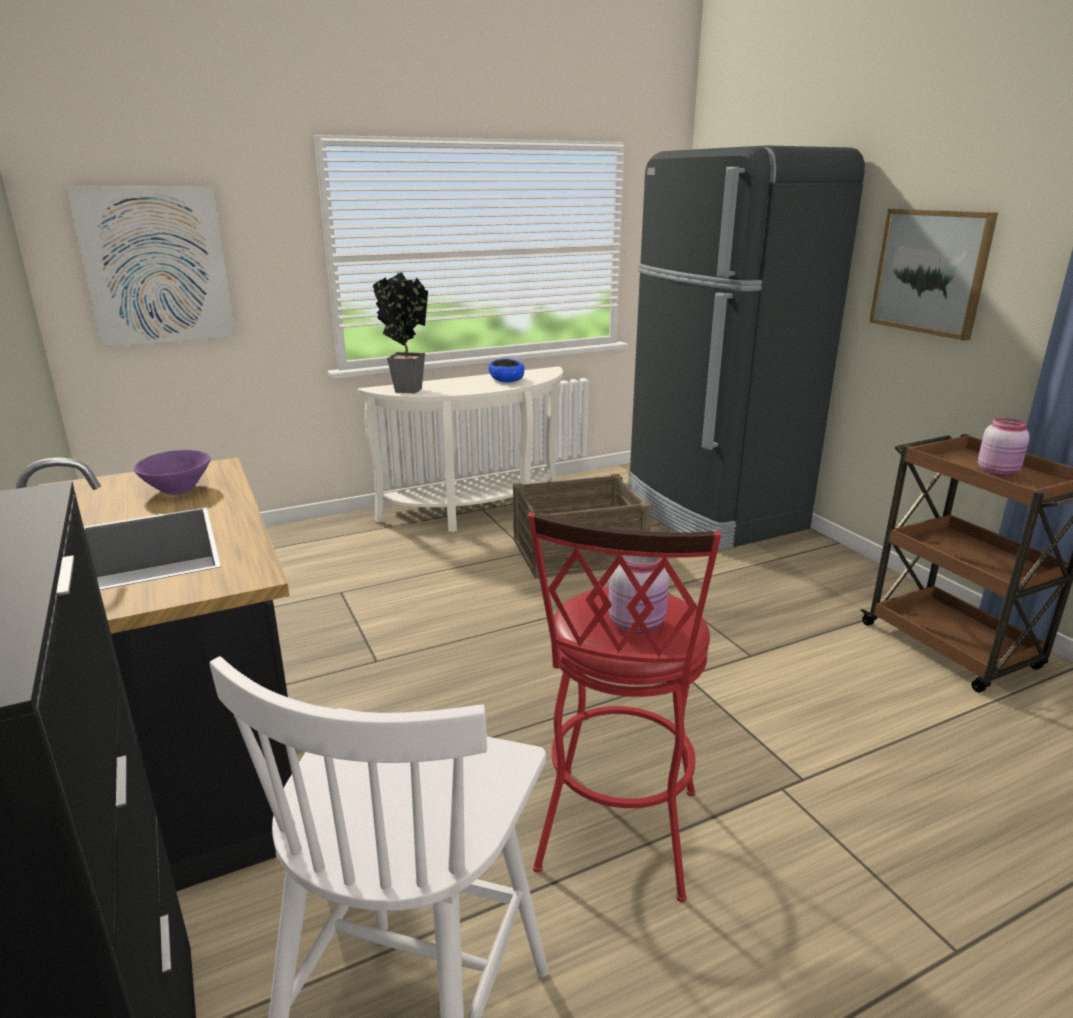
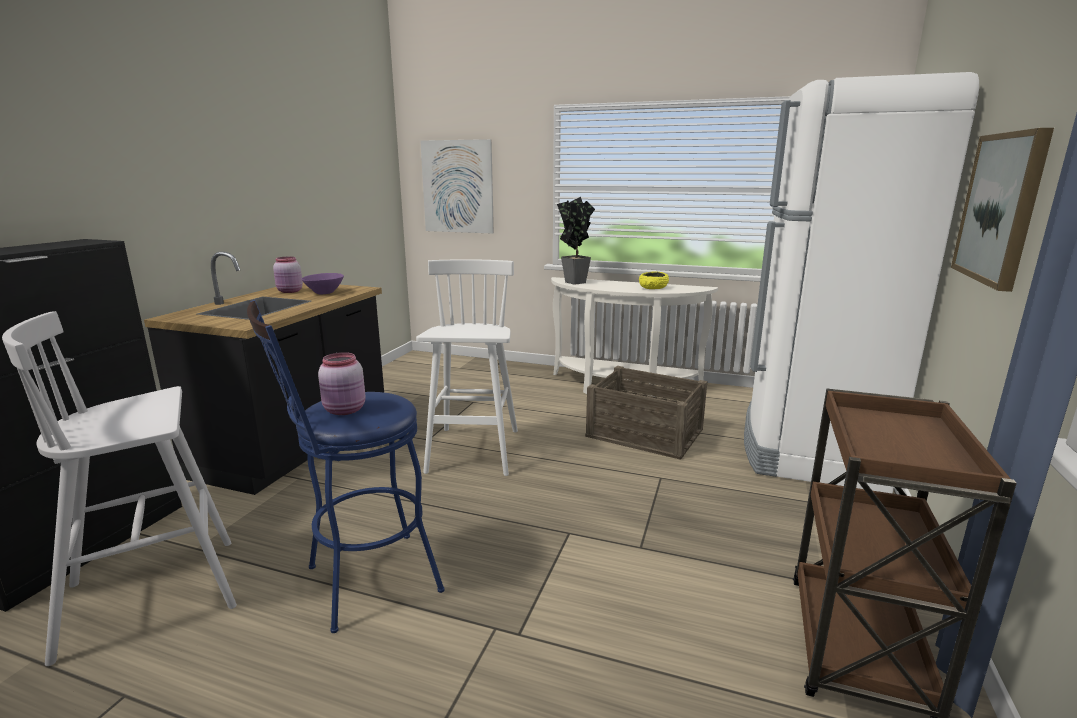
camera: 45 degrees right, 5 degrees down
(458, 648) = (473, 452): none -> white stool
(507, 379) = (653, 287): blue bowl -> yellow bowl
(615, 841) = (361, 582): red stool -> blue stool
(712, 513) = (809, 448): black fridge -> white fridge
(998, 472) = (906, 443): pink jar -> pink jar (290, 291)

